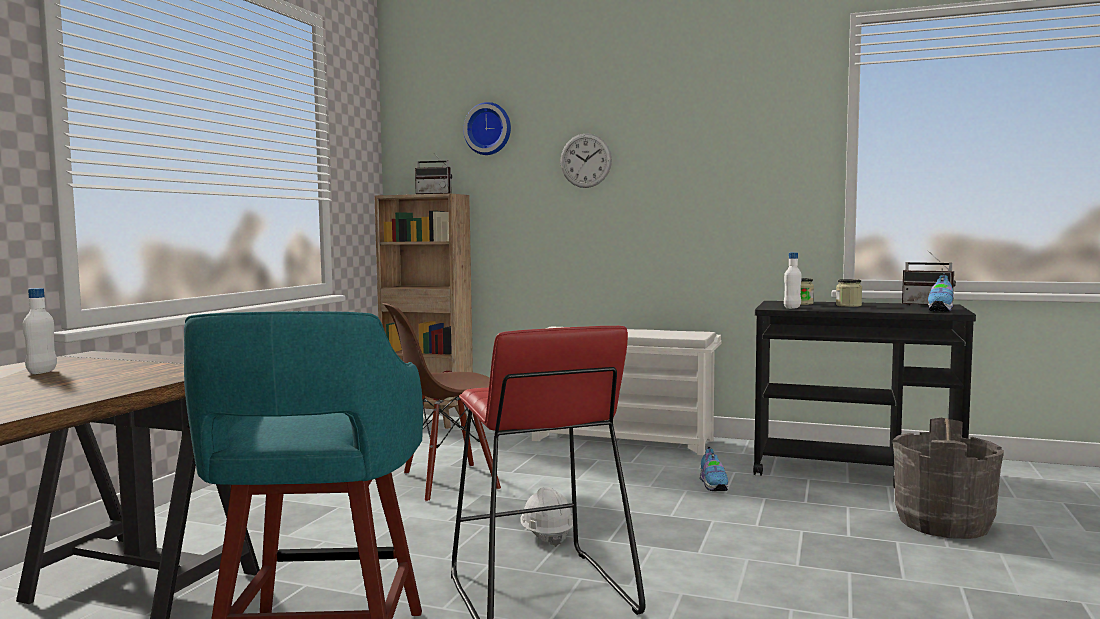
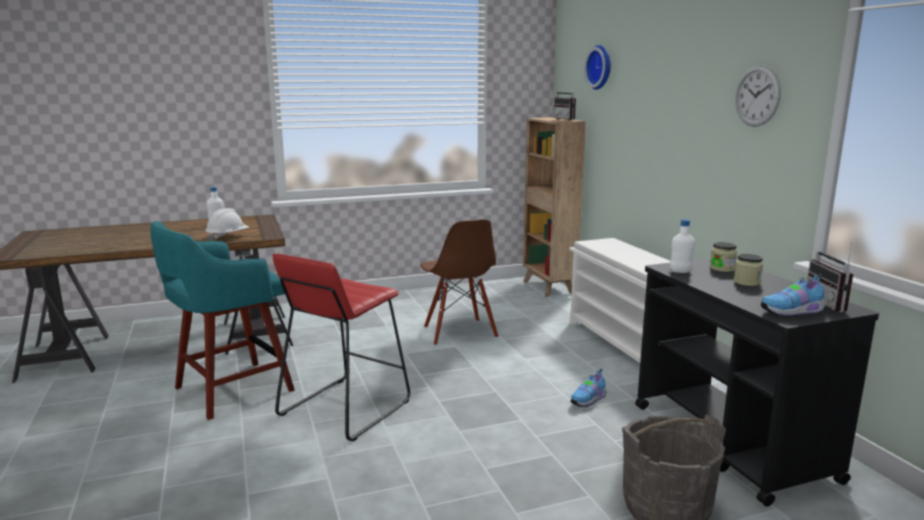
camera: 50 degrees right, 10 degrees up
(449, 482) = (459, 332): brown chair -> brown chair turned 135 degrees counterclockwise
(546, 535) = (422, 382): white hard hat -> white hard hat (227, 237)
(585, 160) = (649, 100): wall clock -> wall clock (757, 96)

